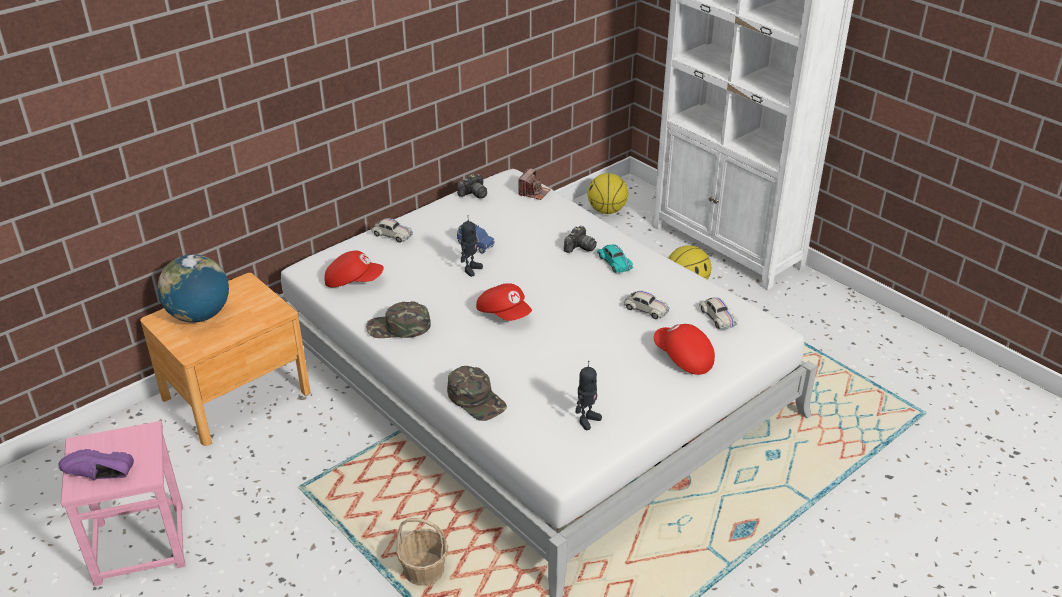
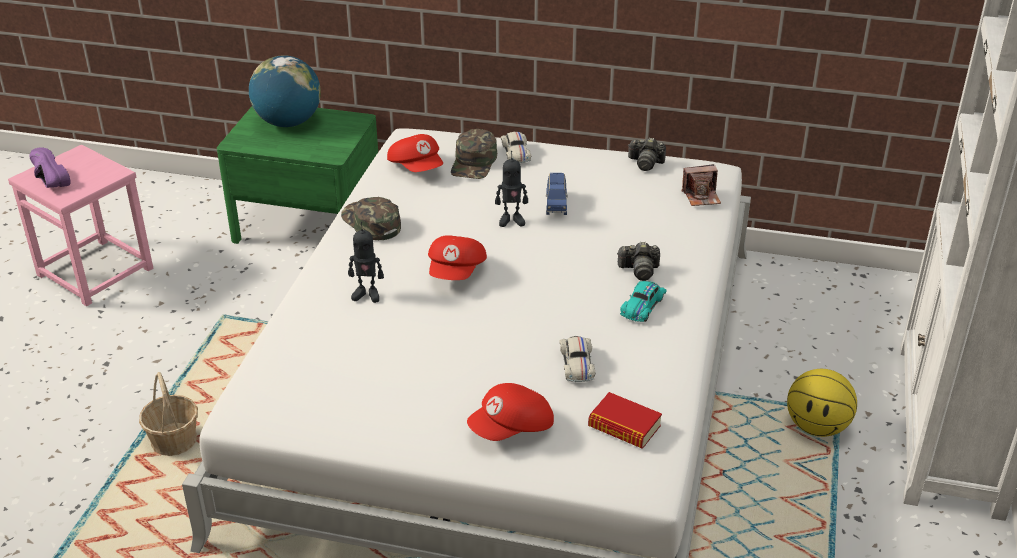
camera: 55 degrees right, 0 degrees up
(236, 395) = (308, 223): brown nightstand -> green nightstand
(476, 399) = (303, 316): green cap -> green cap (474, 162)
(587, 420) = (334, 401): toy robot -> toy robot (367, 294)
(606, 211) = (879, 300): basketball -> none
(683, 358) = (512, 429): red cap -> red cap turned 135 degrees counterclockwise
(717, 317) = (624, 426): white toy car -> book

